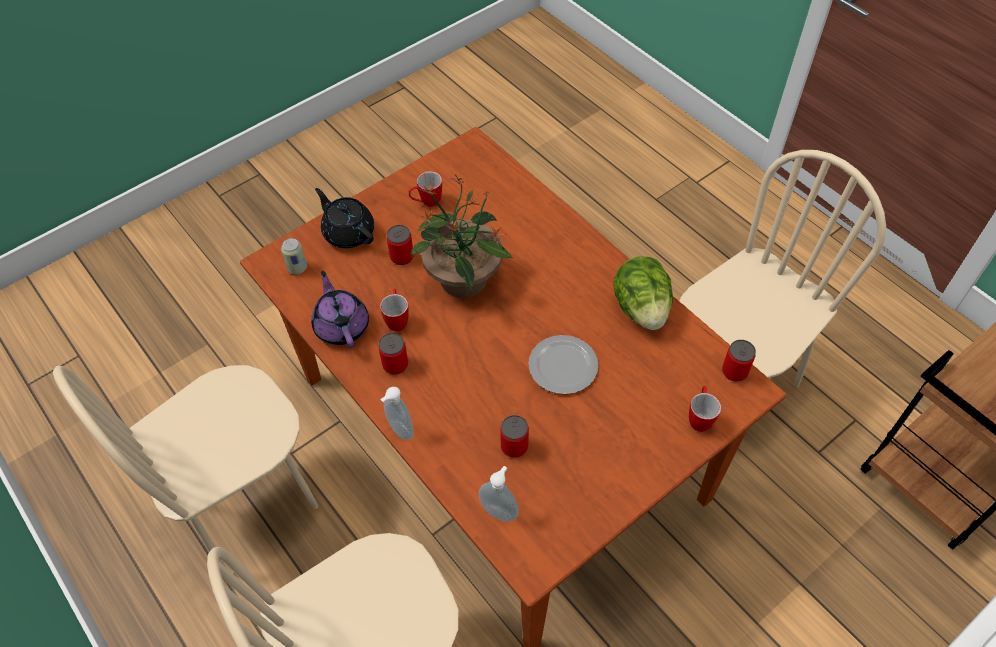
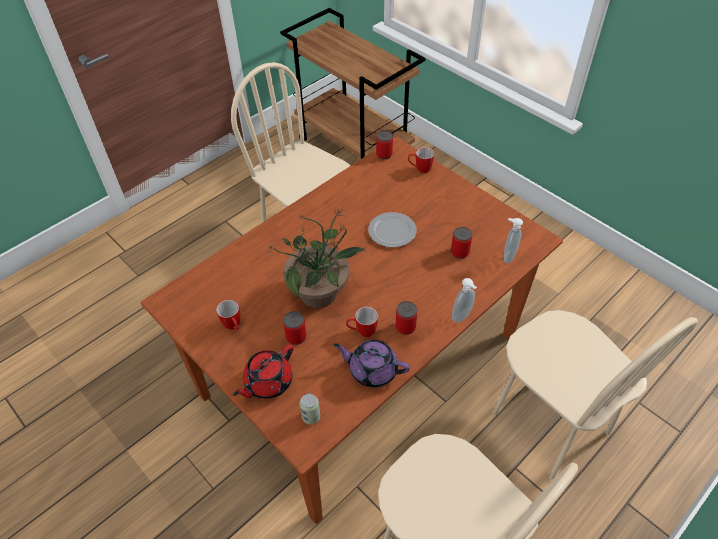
camera: 95 degrees left, 5 degrees down
(342, 325) = (372, 370): purple teapot -> purple teapot turned 45 degrees clockwise
(348, 232) = (267, 382): black teapot -> red teapot
(641, 308) = (339, 194): lettuce -> none

